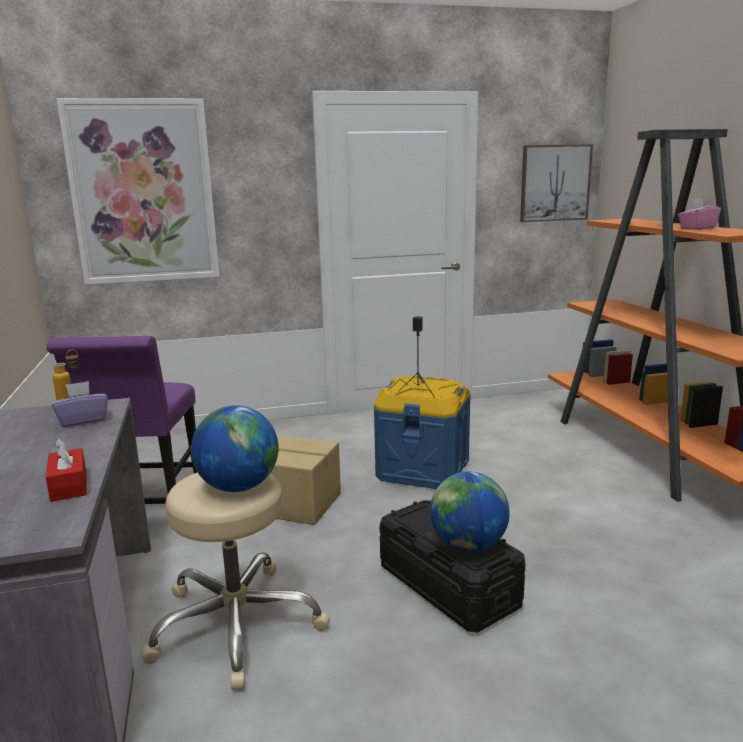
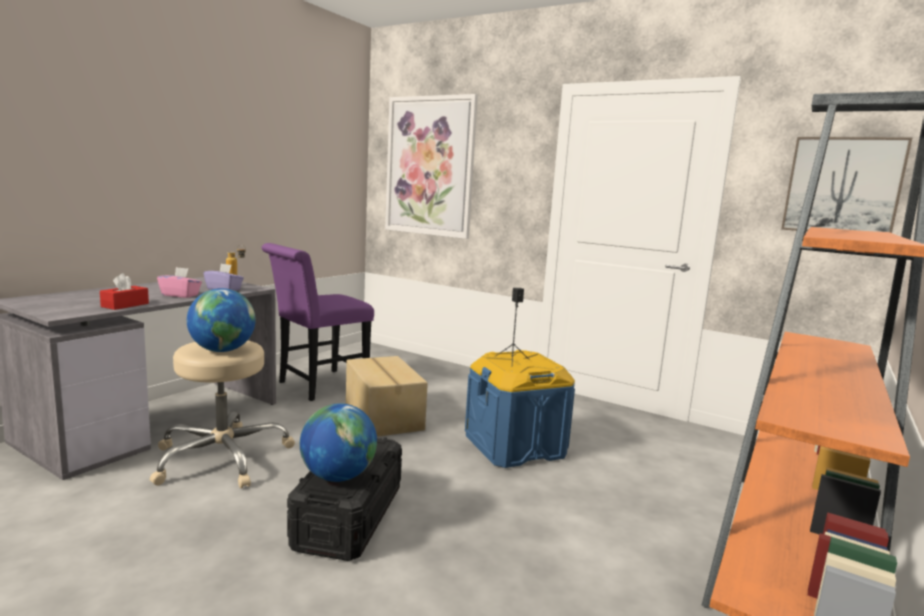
camera: 45 degrees right, 5 degrees down
(697, 228) = (849, 235): pink tissue box -> pink tissue box (180, 295)

